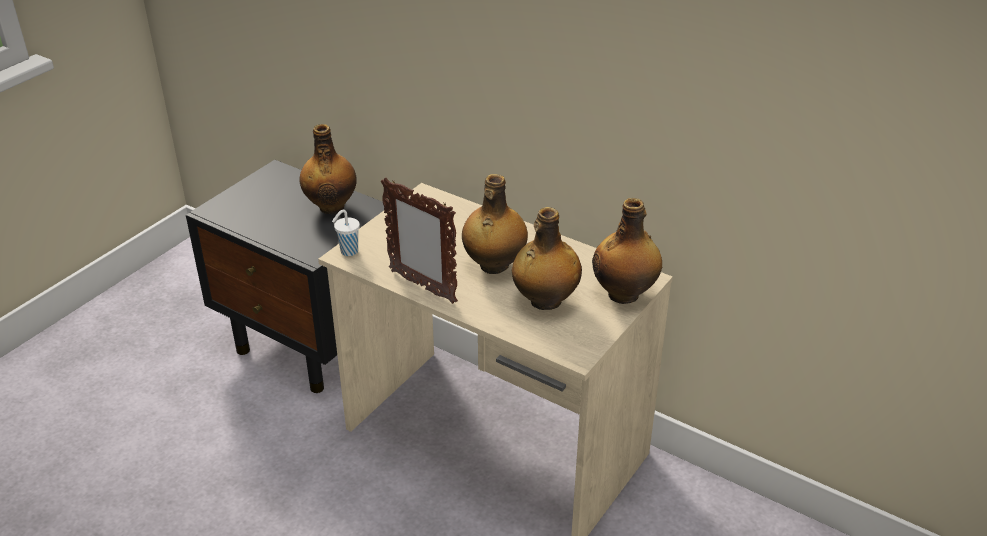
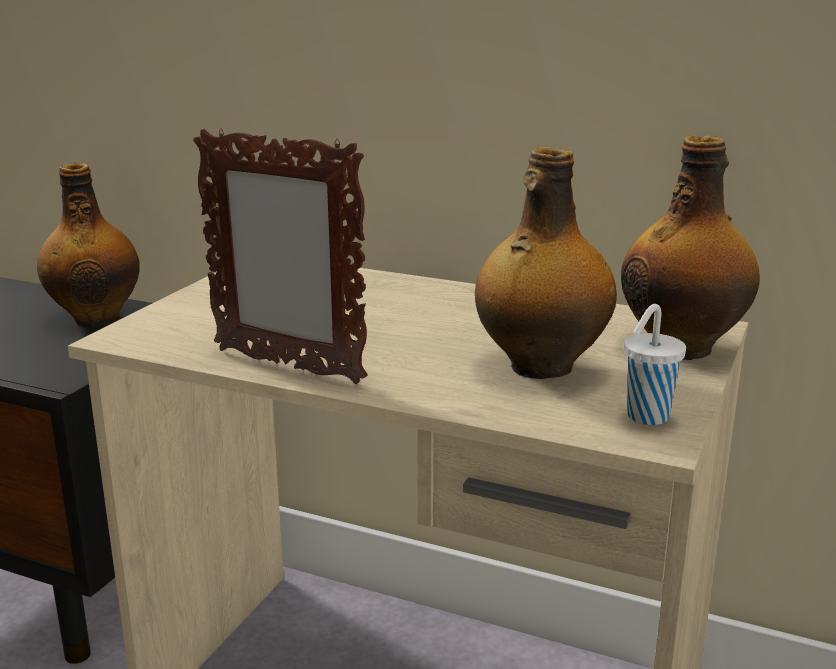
camera: 10 degrees left, 15 degrees down
(348, 252) = (129, 332): white cup -> white cup (646, 417)
(493, 266) = (418, 330): bottle -> none

